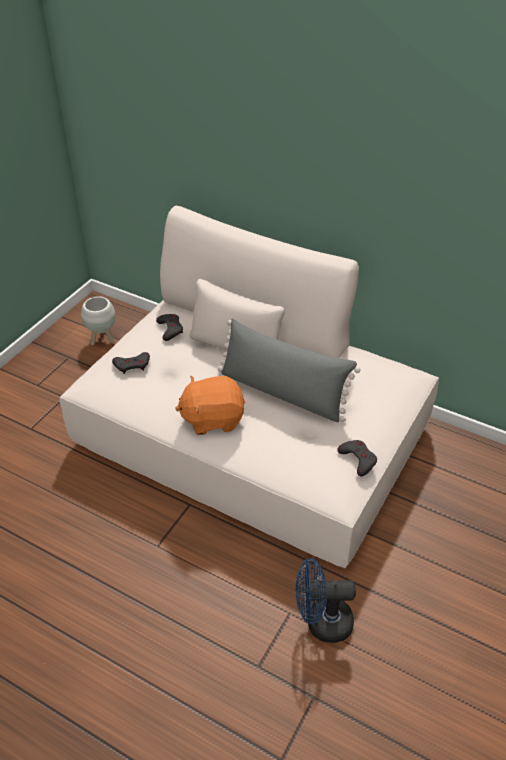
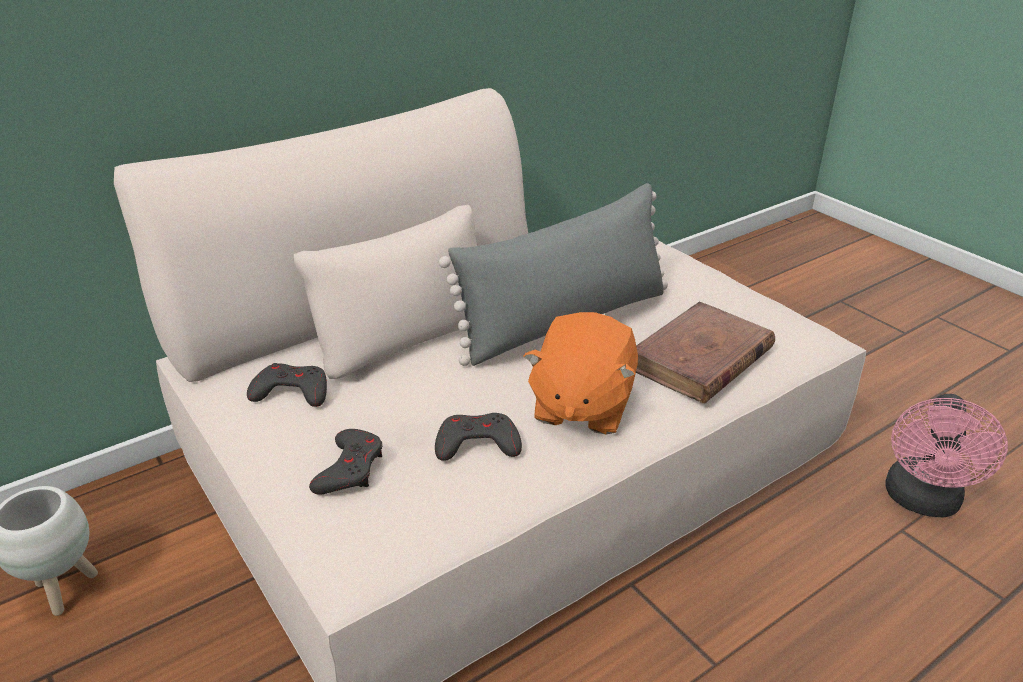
camera: 65 degrees left, 10 degrees down
(278, 451) = (700, 358): none -> brown book
(321, 622) = (922, 502): blue fan -> pink fan
(358, 459) = (748, 299): grey game controller -> grey game controller (477, 444)

